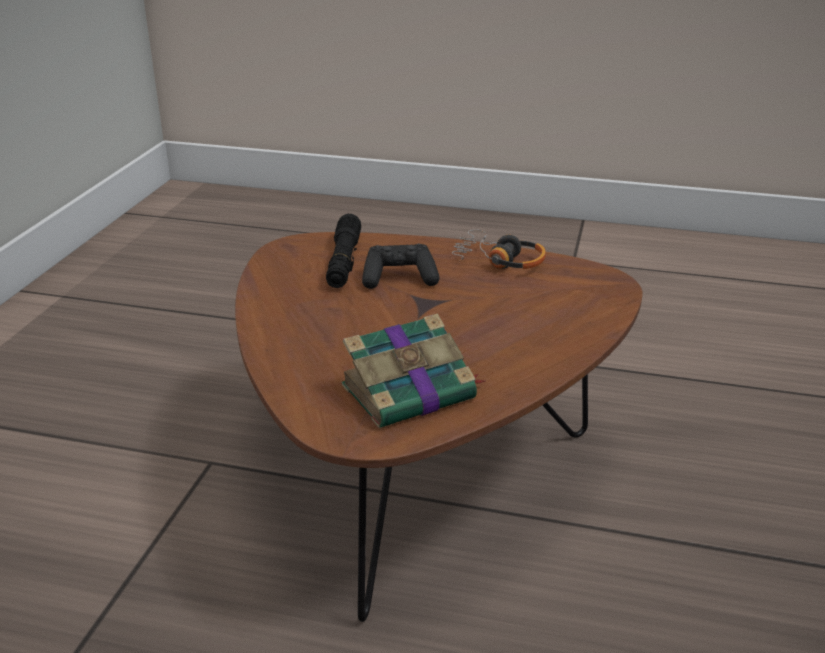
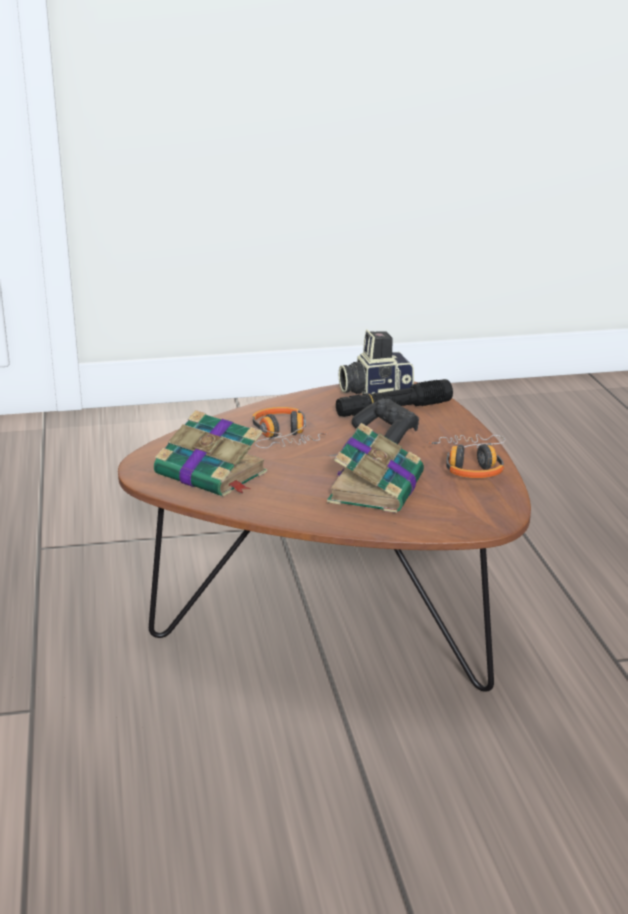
camera: 65 degrees right, 5 degrees down
(289, 259) = (374, 391): none -> camera
(354, 330) = (284, 438): none -> headphones
(512, 312) = (376, 487): none -> book

